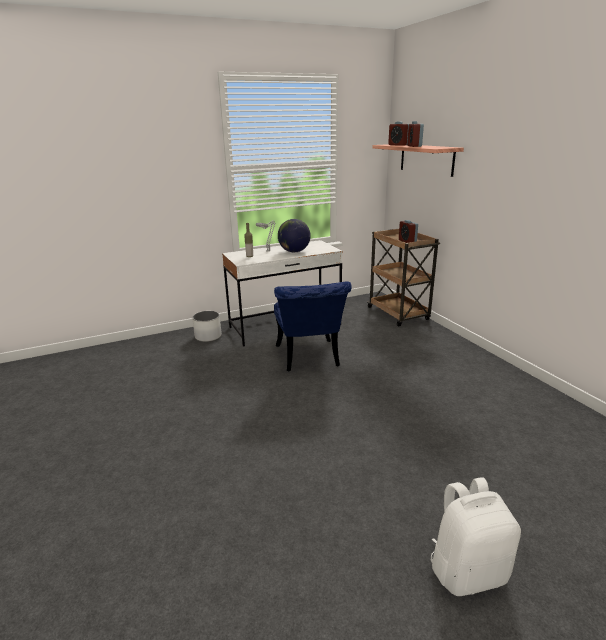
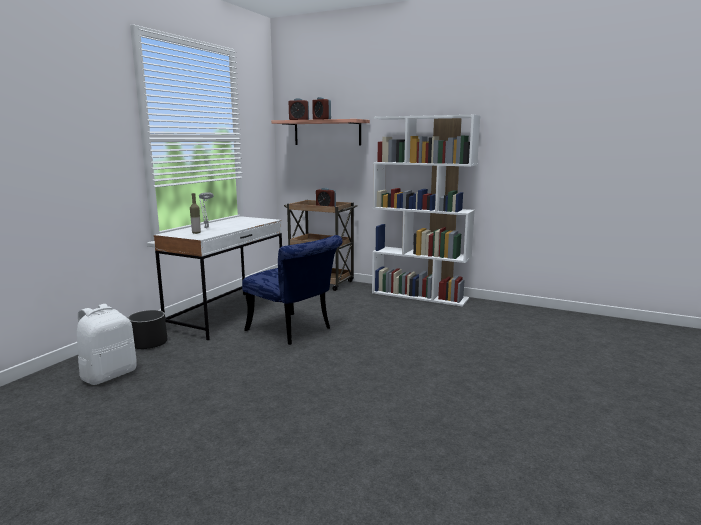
camera: 40 degrees left, 10 degrees down
(208, 337) = (149, 344): white planter -> black planter
(294, 251) = (236, 225): globe -> none
(467, 571) = (587, 403): white backpack -> white backpack (109, 375)
(476, 357) = (420, 295): none -> white bookcase

